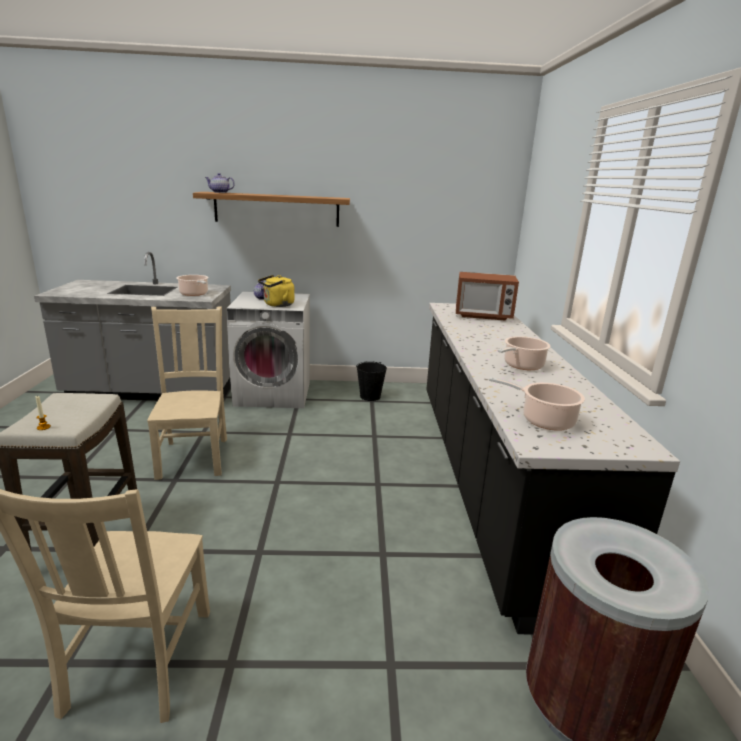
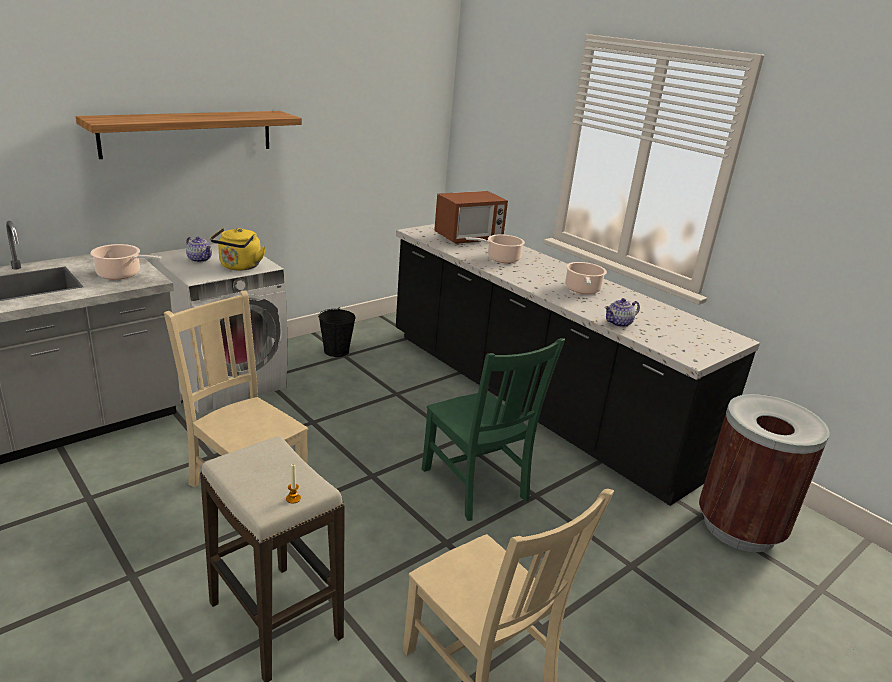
camera: 40 degrees left, 5 degrees up
(219, 192) = (116, 118): teapot -> teapot (619, 324)
(342, 523) = (476, 486): none -> green chair
(544, 420) = (667, 337): cooking pot -> cooking pot (501, 259)

